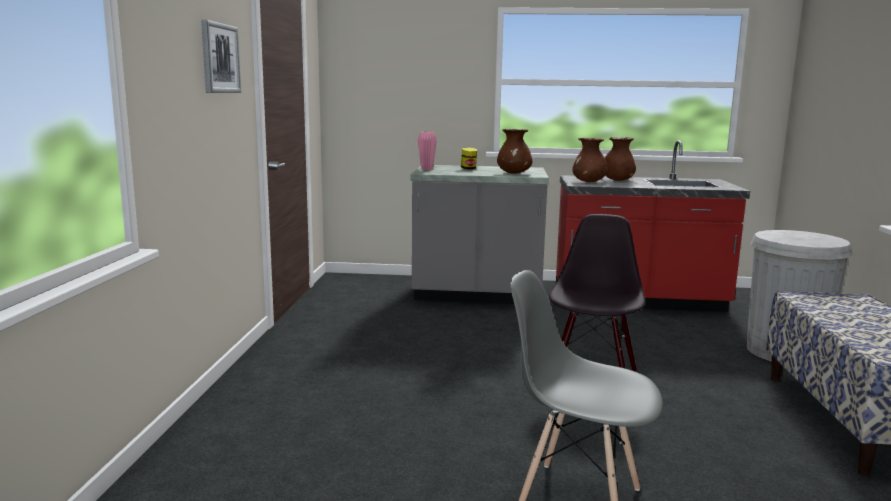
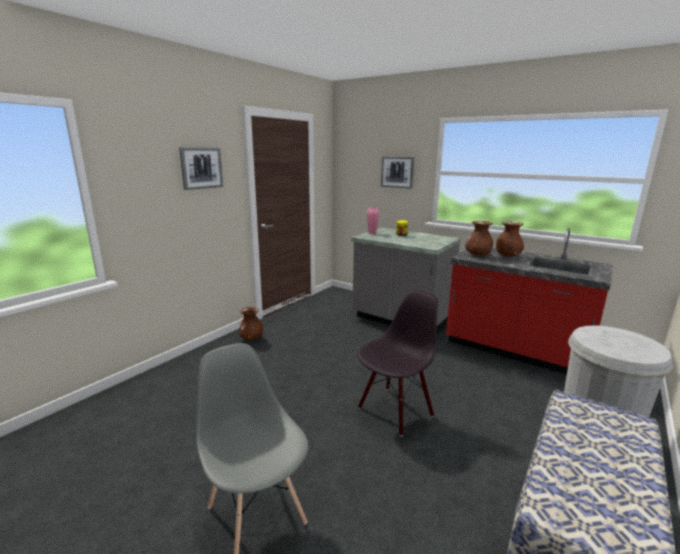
camera: 30 degrees right, 5 degrees up
(435, 82) = (397, 172): none -> picture
(514, 173) = (422, 243): brown vase -> brown vase (251, 338)

